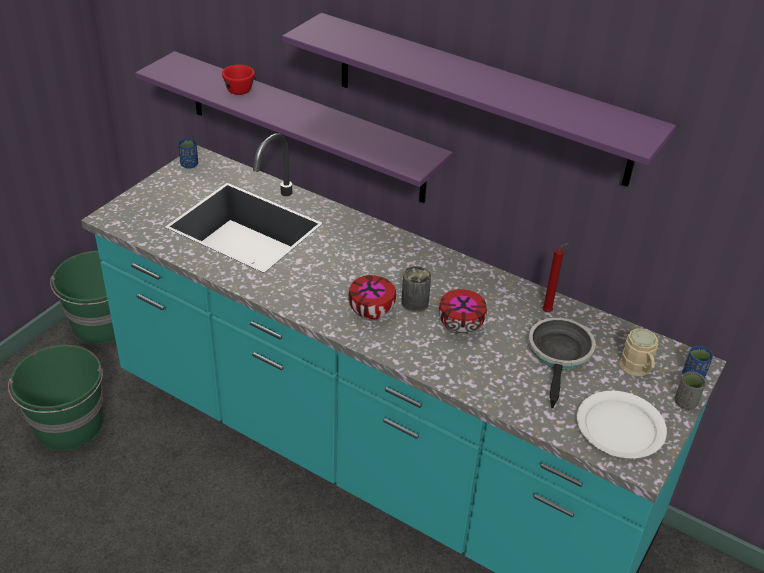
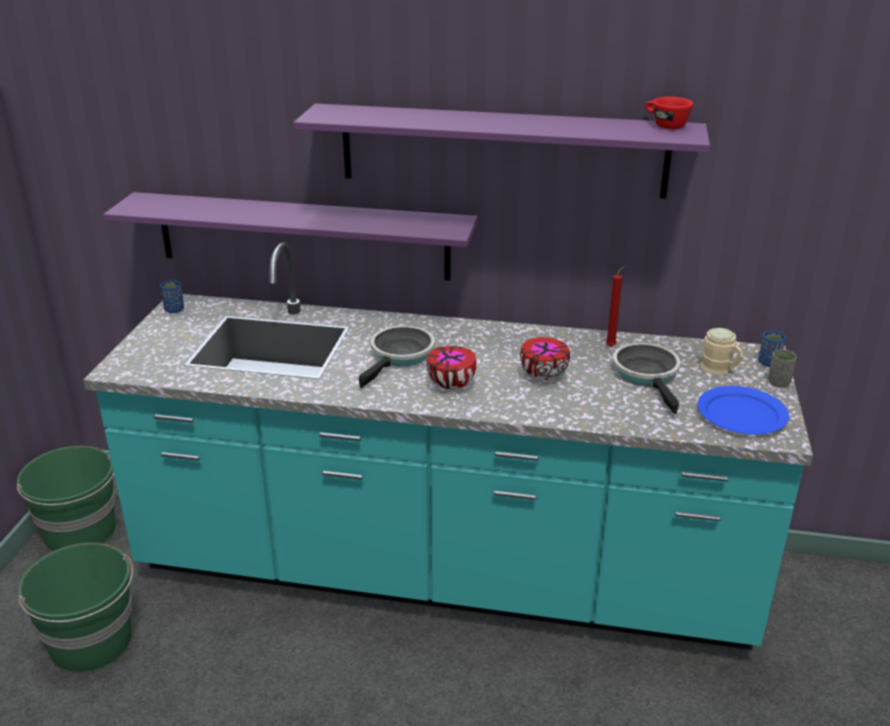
camera: 20 degrees left, 10 degrees down
(237, 88) = (226, 207): red cup -> red cup (664, 125)
(346, 268) = (400, 356): none -> frying pan
(415, 303) = (486, 367): can -> none
(619, 428) = (741, 415): white plate -> blue plate

